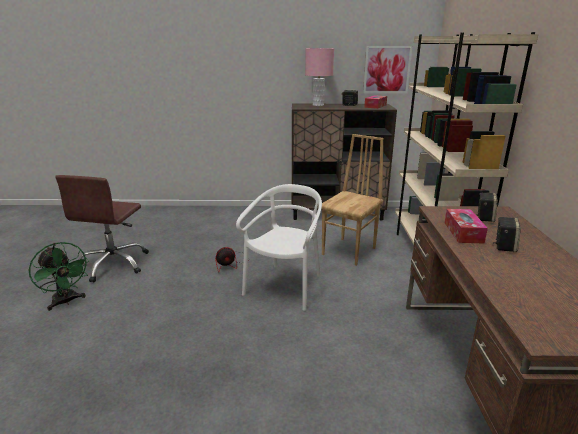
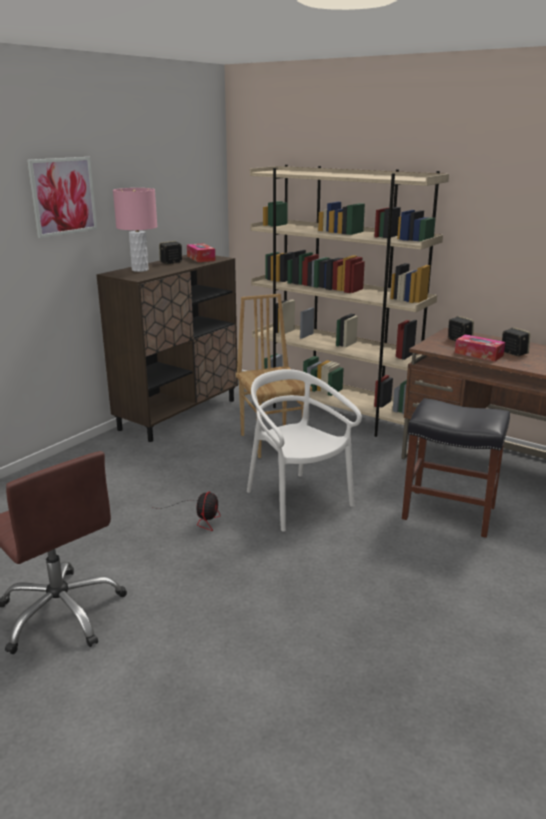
camera: 55 degrees left, 0 degrees up
(66, 302) = (124, 682): green fan -> none
(349, 359) = (447, 512): none -> black stool
(387, 69) = (188, 209): picture -> picture (63, 196)

